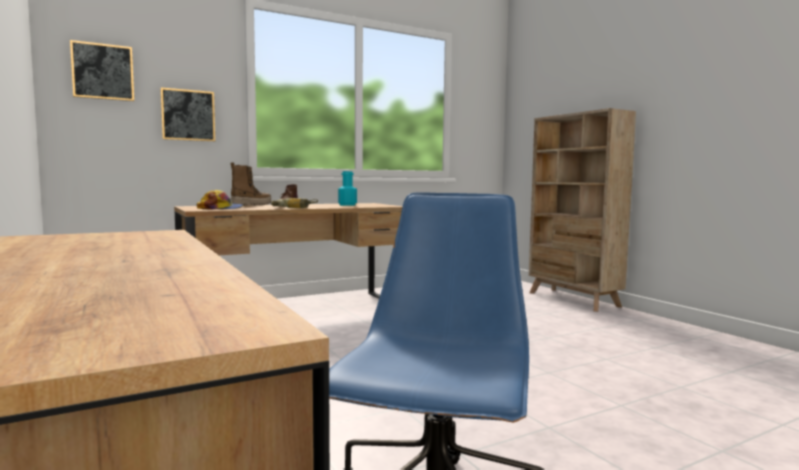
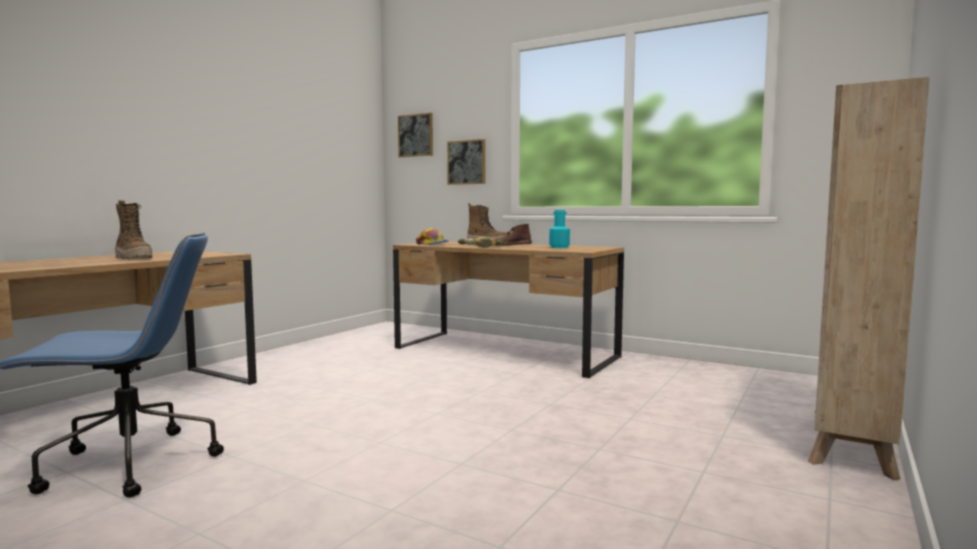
camera: 60 degrees right, 0 degrees up
(132, 250) = (133, 259): none -> boot

